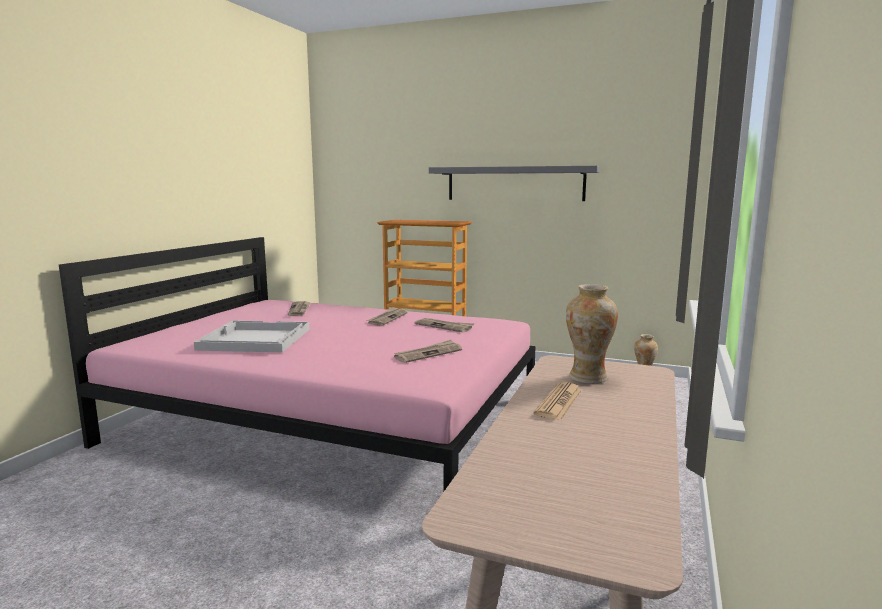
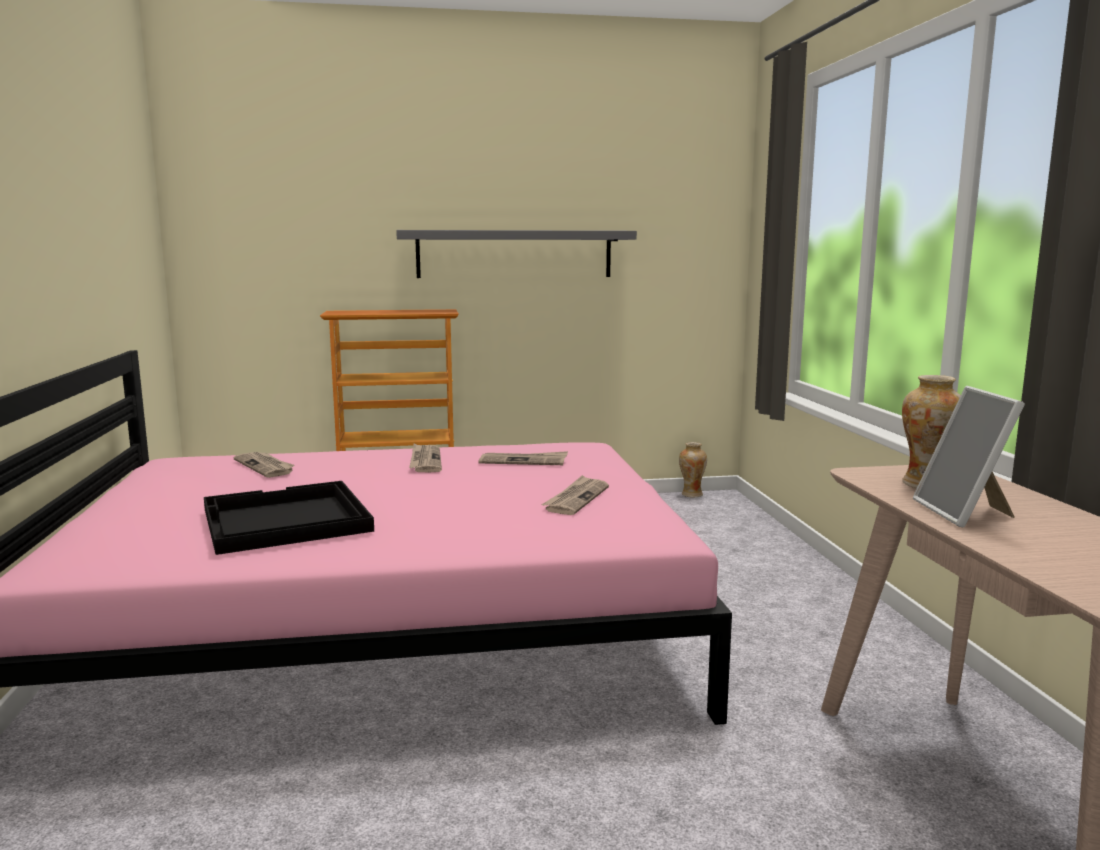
camera: 30 degrees left, 0 degrees up
(254, 339) = (284, 521): white tray -> black tray
(559, 402) = (965, 513): newspaper -> picture frame

